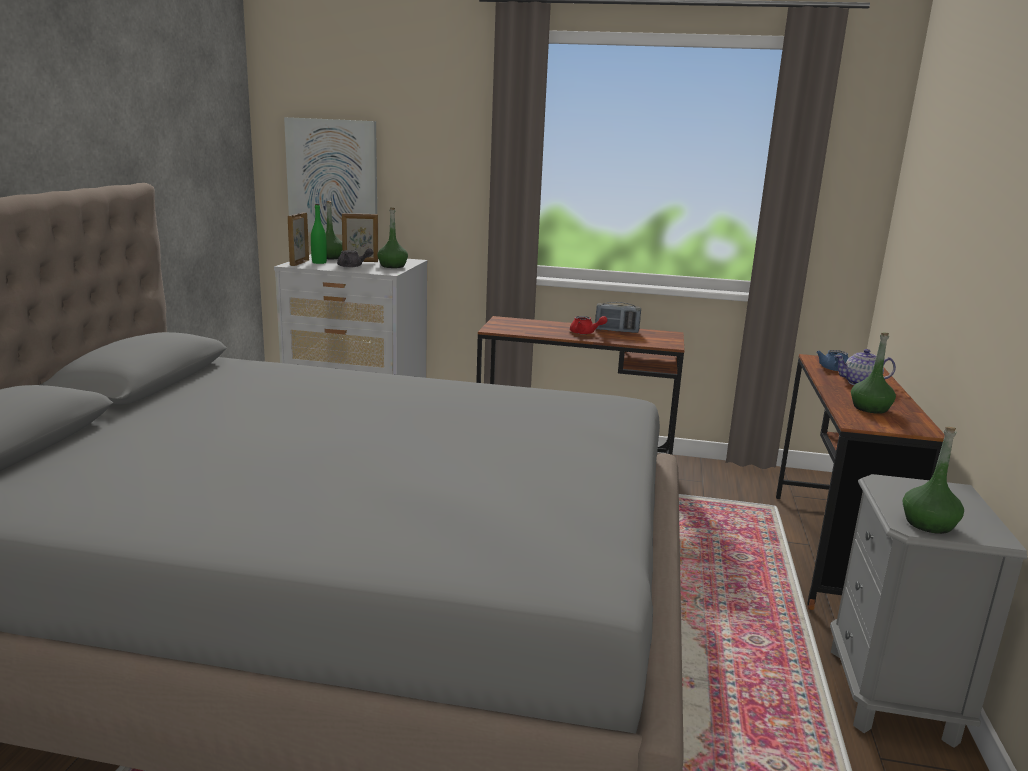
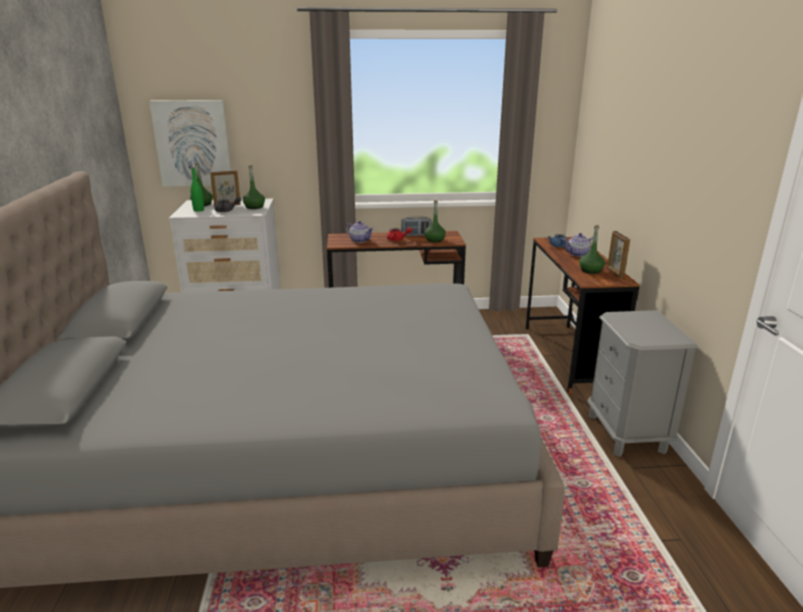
camera: 15 degrees left, 5 degrees up
(299, 263) = (184, 212): picture frame -> picture frame (615, 273)
(530, 328) = (359, 240): none -> teapot
(928, 524) = (646, 337): green bottle -> green bottle (434, 240)

